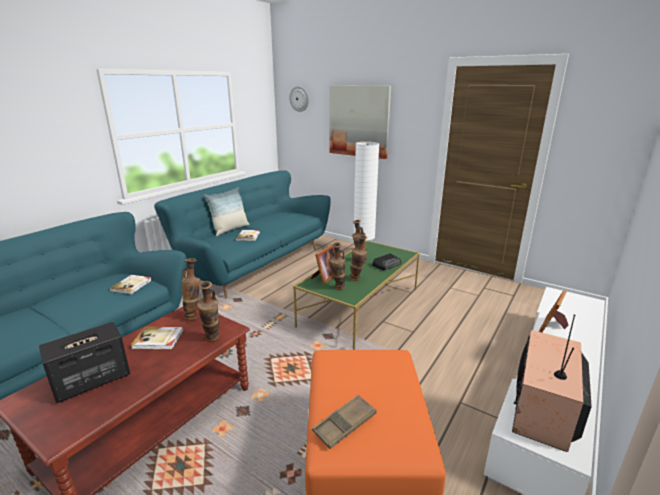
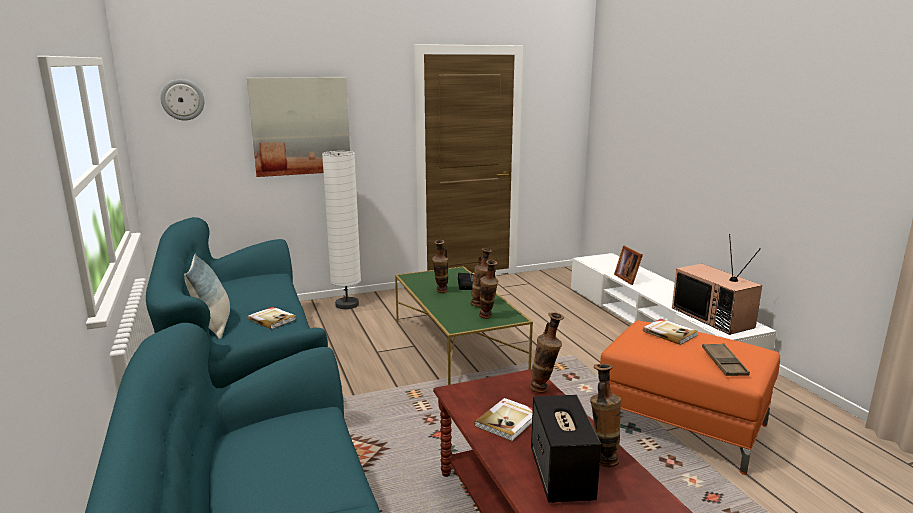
camera: 55 degrees left, 5 degrees down
(132, 285) = (301, 426): book -> book (669, 333)
(194, 316) = (476, 391): vase -> vase (602, 459)
(325, 277) = (451, 315): picture frame -> none

